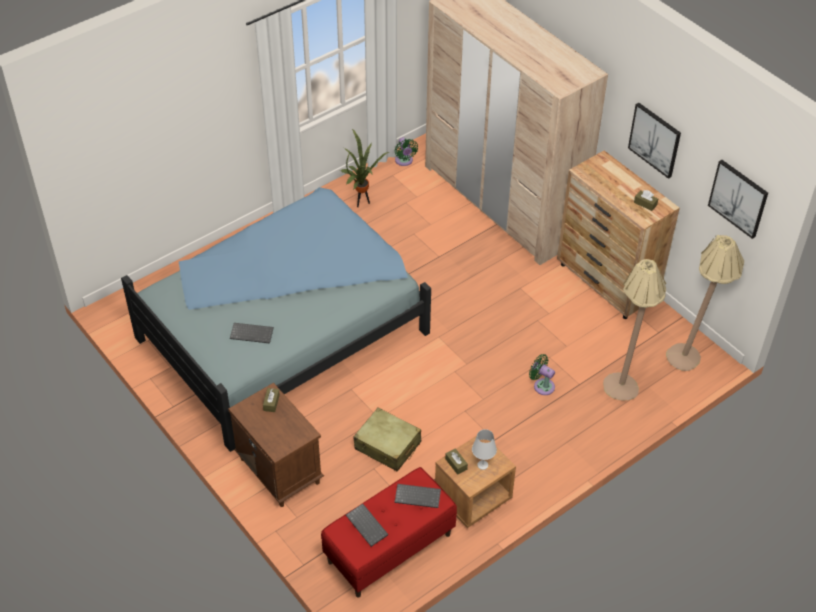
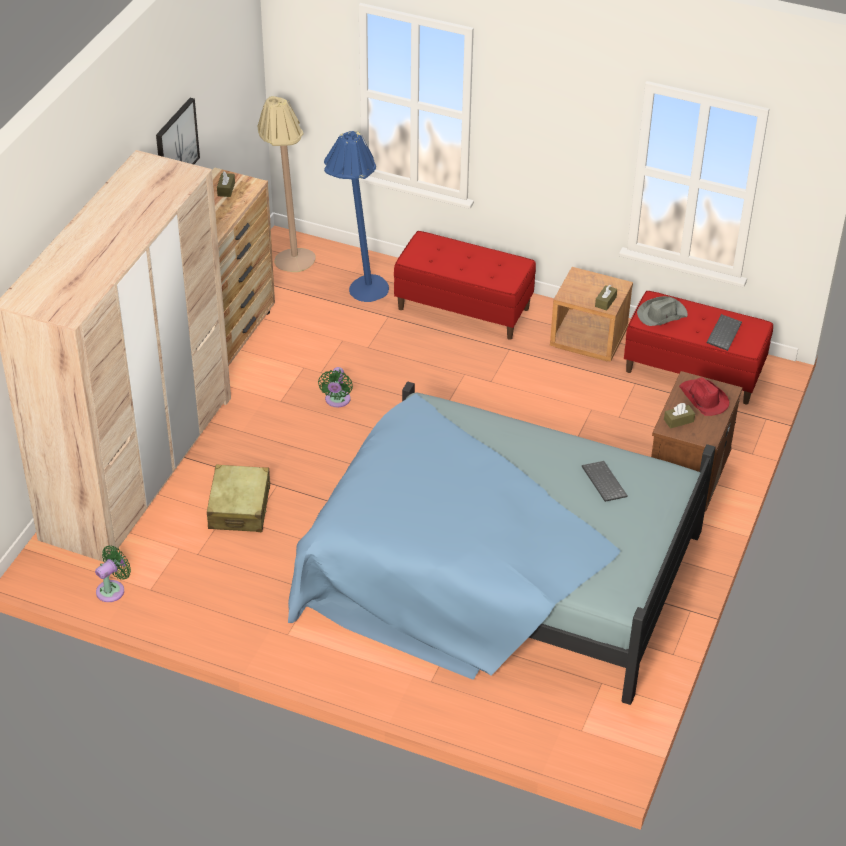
camera: 120 degrees left, 5 degrees down
(281, 430) = (703, 399): none -> red hat
(362, 202) = (225, 597): potted plant -> none
(387, 446) = (583, 418): beige suitcase -> beige suitcase (239, 507)
(418, 496) = (661, 314): keyboard -> grey hat
(483, 465) = (590, 285): white table lamp -> none
(542, 385) = (411, 340): green fan -> green fan (337, 401)
(561, 435) = (464, 308): none -> red bench
(625, 381) = (359, 288): beige floor lamp -> blue floor lamp
(738, 198) = (236, 74): picture -> none

